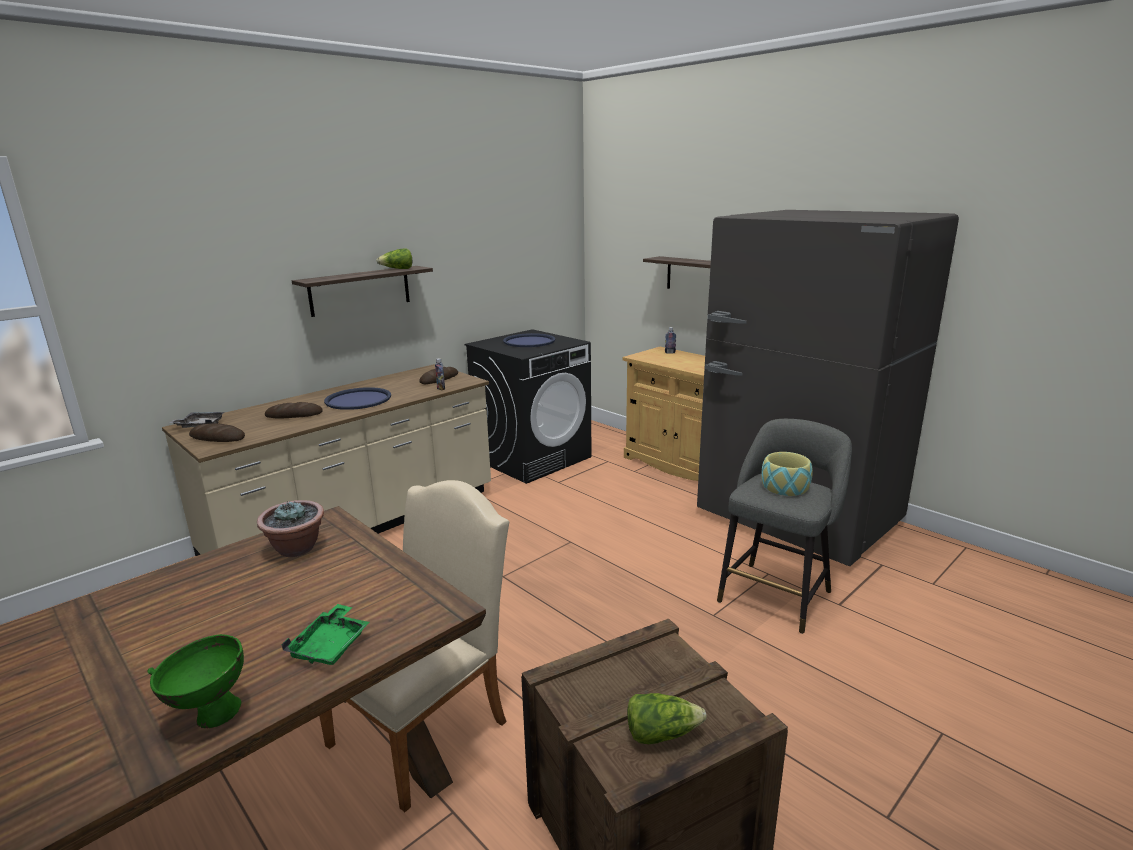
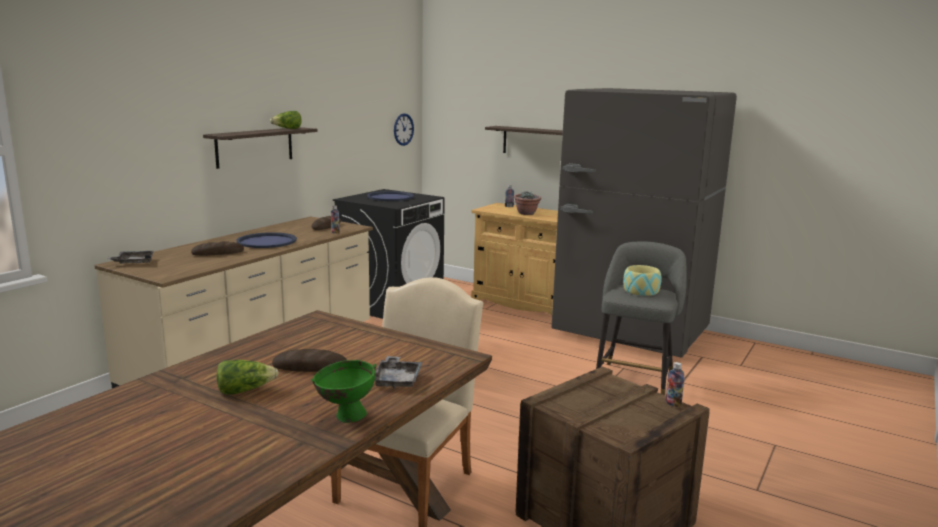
camera: 15 degrees left, 5 degrees down
(217, 438) = (163, 270): bread -> bread (310, 366)
(297, 549) = (311, 335): potted plant -> potted plant (526, 213)
(331, 645) = (397, 380): green tray -> grey tray
(558, 261) = (403, 129): none -> wall clock
(661, 733) = (633, 419): lettuce -> lettuce (245, 390)
(737, 707) = (673, 404): none -> bottle

